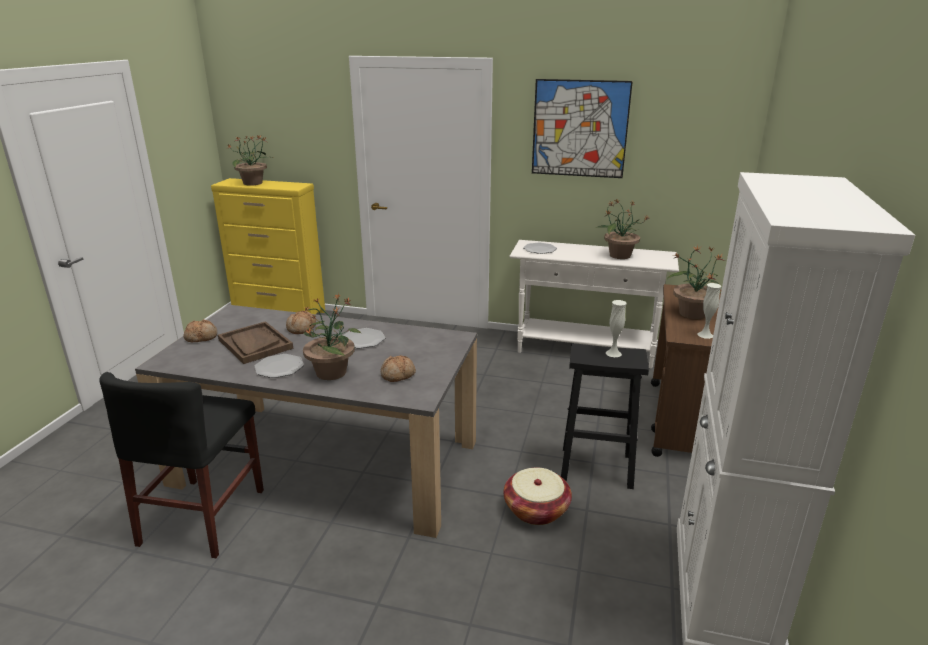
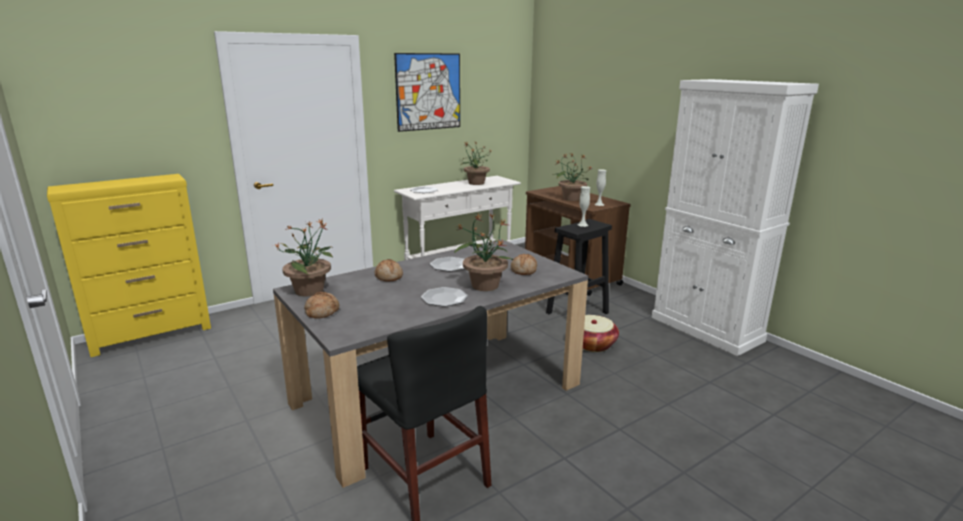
camera: 50 degrees left, 5 degrees down
(253, 183) = (104, 184): potted plant -> potted plant (310, 290)
(255, 344) = (383, 296): brown tray -> none

